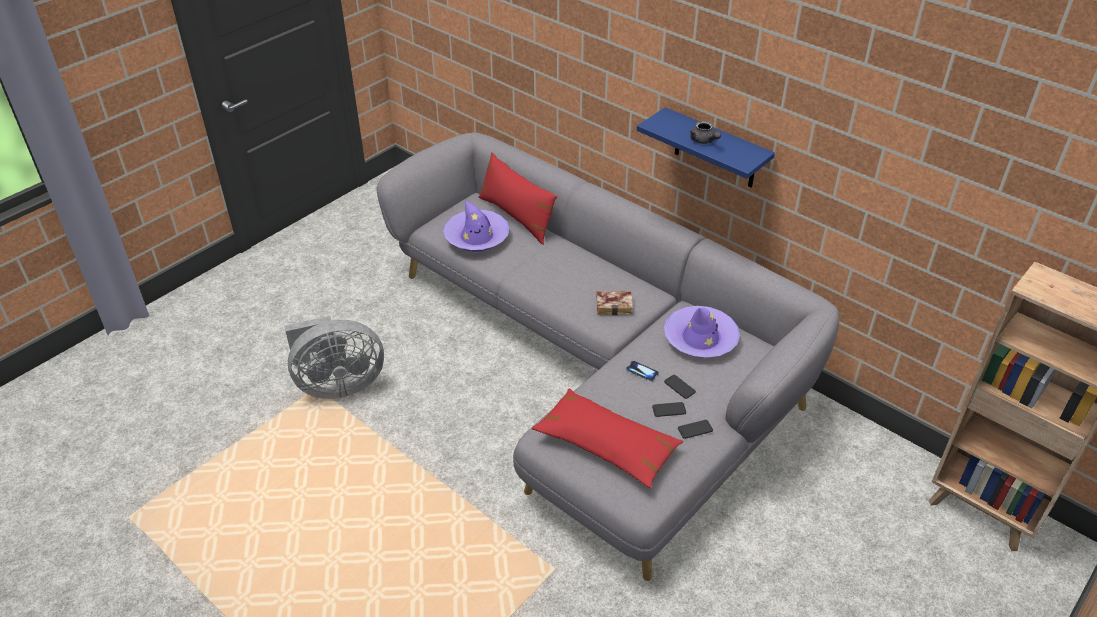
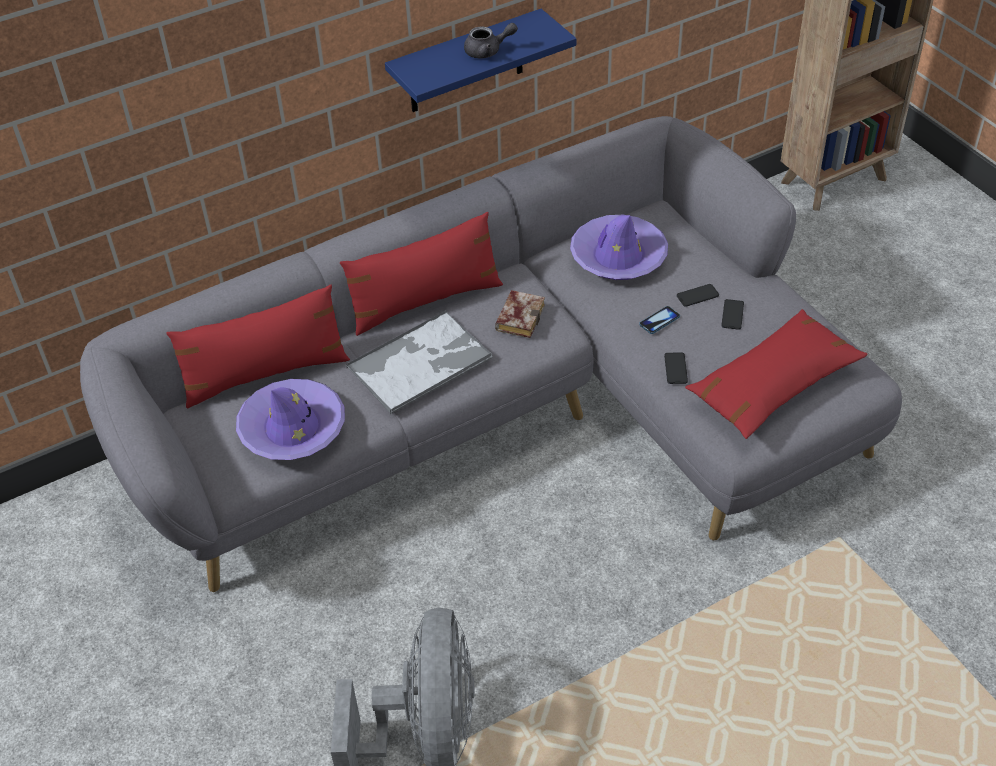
camera: 70 degrees left, 5 degrees up
(552, 272) = (420, 362): none -> tray
(610, 262) = (425, 301): none -> red pillow
(695, 429) = (769, 302): phone -> phone (675, 368)

